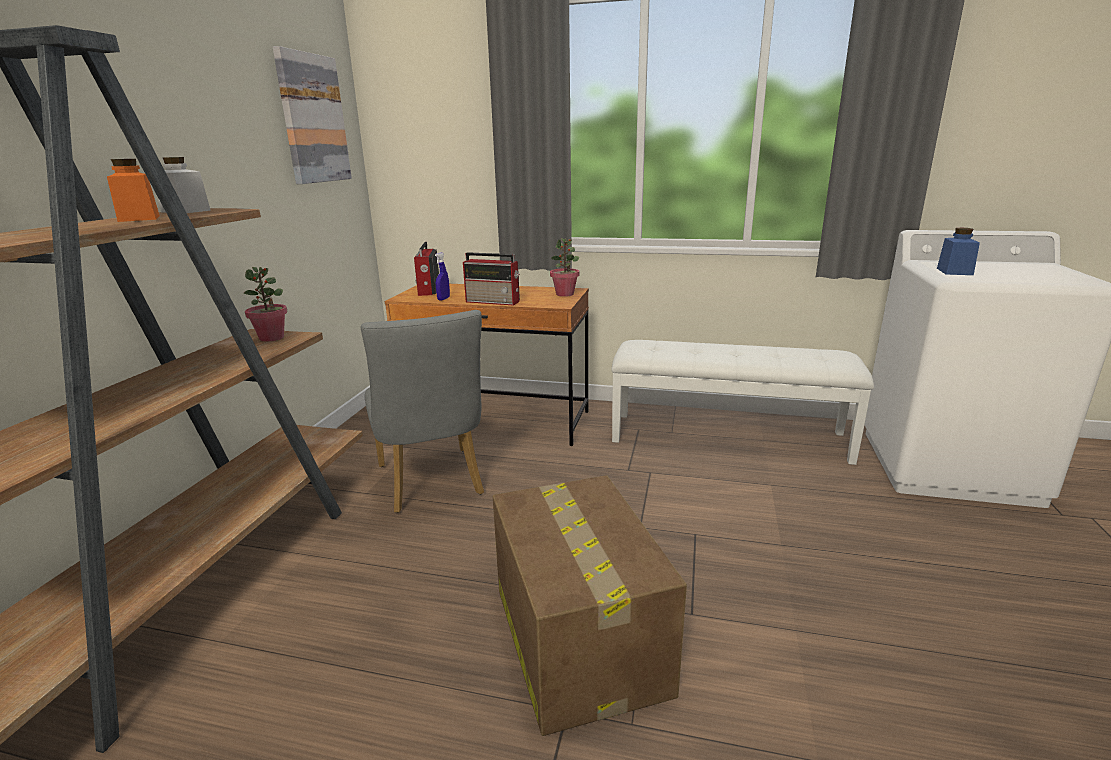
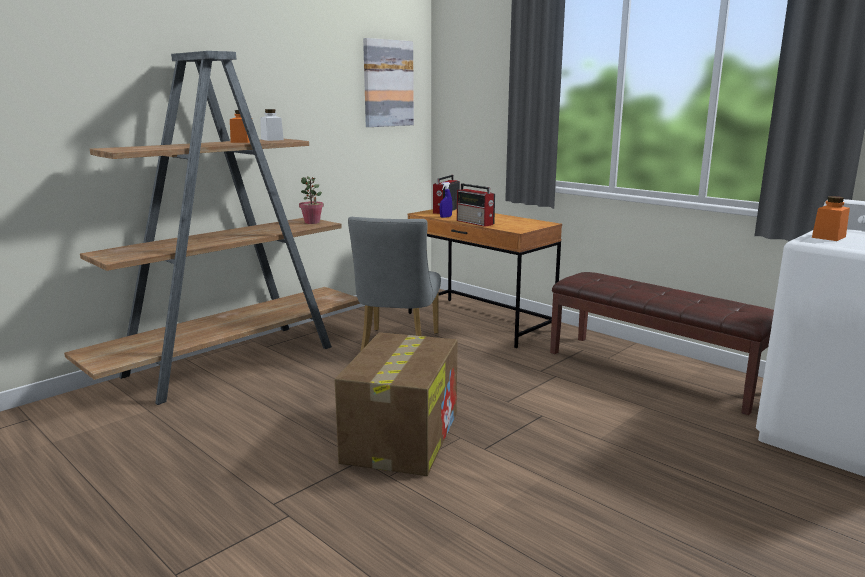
camera: 30 degrees right, 5 degrees down
(565, 294) = (535, 225): potted plant -> none
(728, 436) = (654, 371): white bench -> brown bench
(954, 271) = (828, 237): blue jar -> orange jar

